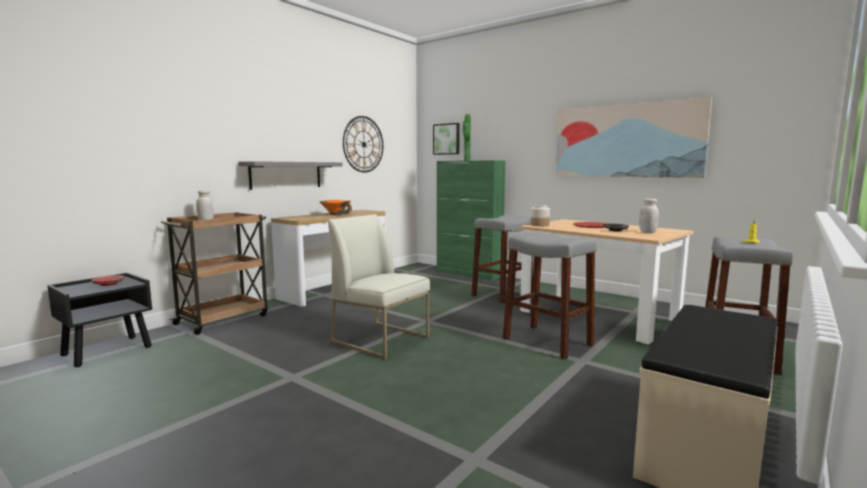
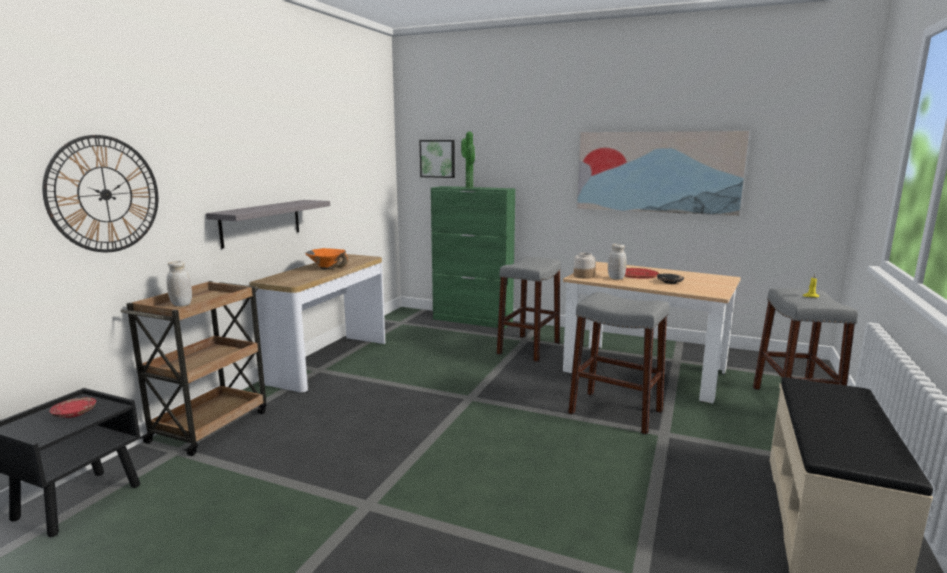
camera: 15 degrees left, 5 degrees up
(363, 144) = (342, 170): wall clock -> wall clock (105, 194)
(381, 339) = (436, 432): white chair -> none
(647, 232) = (703, 284): white jar -> white jar (616, 278)

